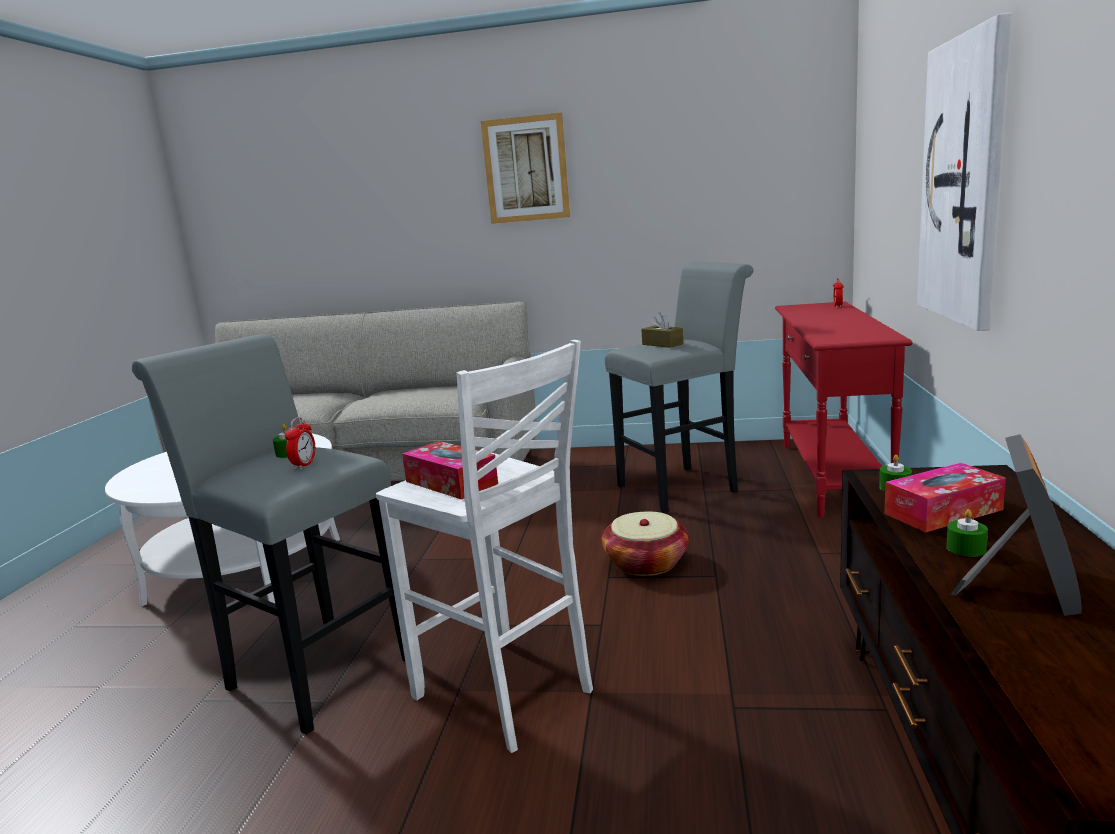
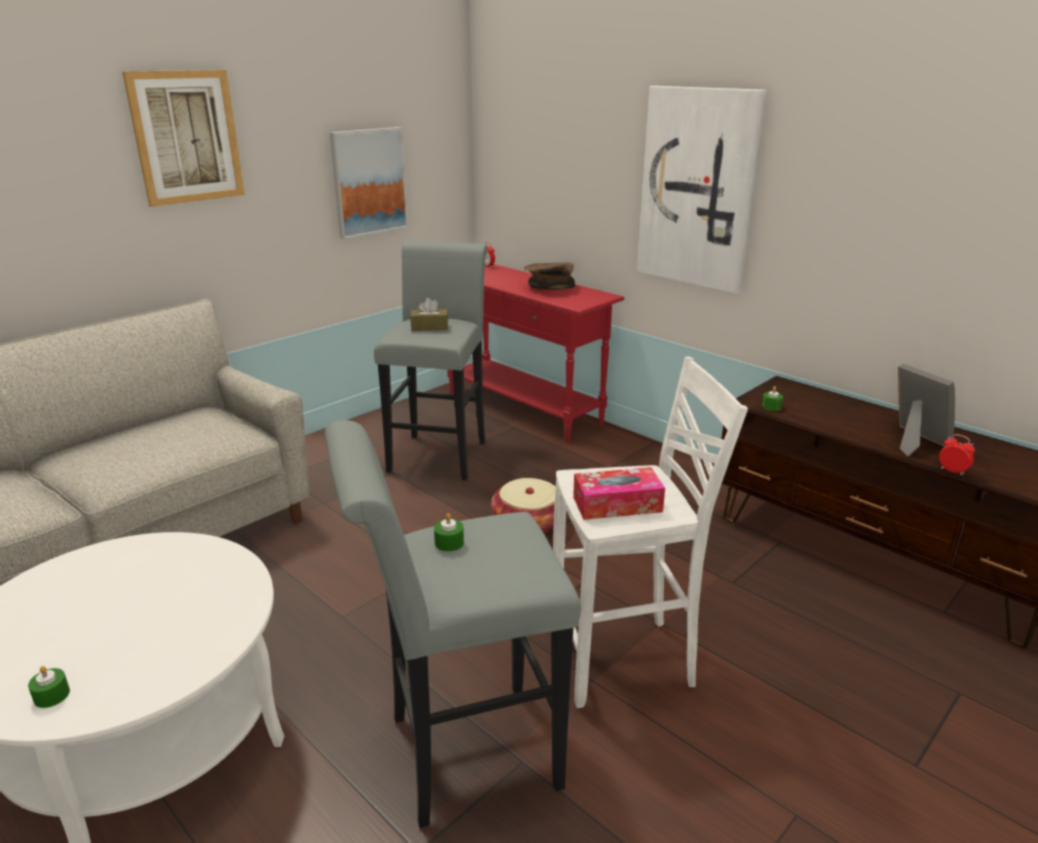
camera: 55 degrees left, 10 degrees up
(304, 465) = (507, 544): alarm clock -> alarm clock (952, 471)
(704, 209) = (369, 182): none -> picture
(843, 326) = (549, 288): none -> brown bowl
(943, 511) = (816, 413): tissue box -> none
(966, 548) = (864, 430): green candle -> green candle (52, 695)

